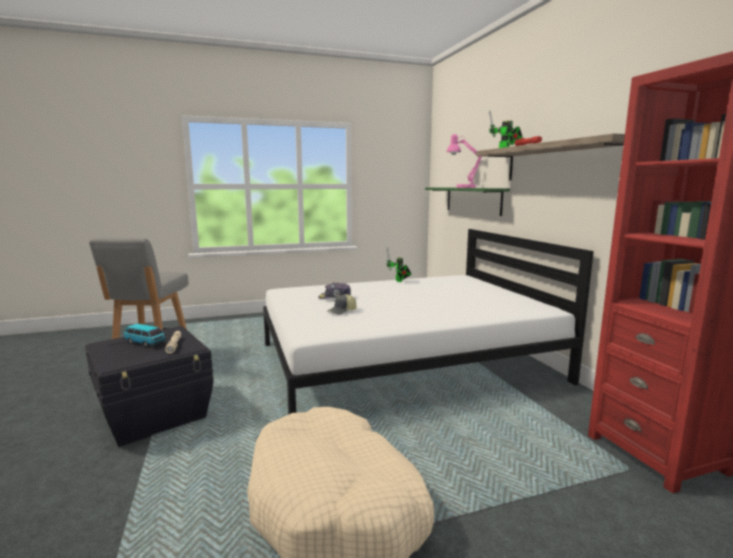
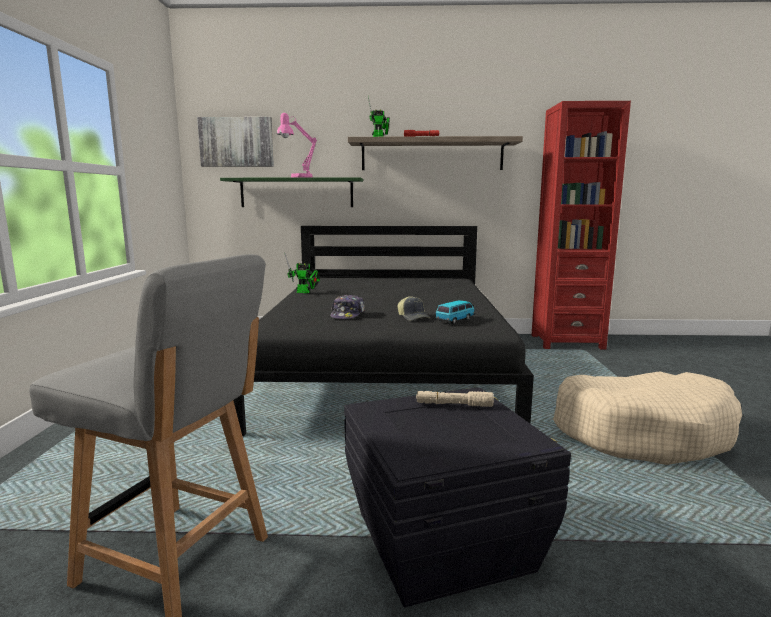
camera: 70 degrees left, 0 degrees up
(145, 342) = (427, 425): toy car -> toy car (455, 320)
(405, 362) = (386, 371): white bed -> black bed
(449, 159) = (236, 142): none -> picture

